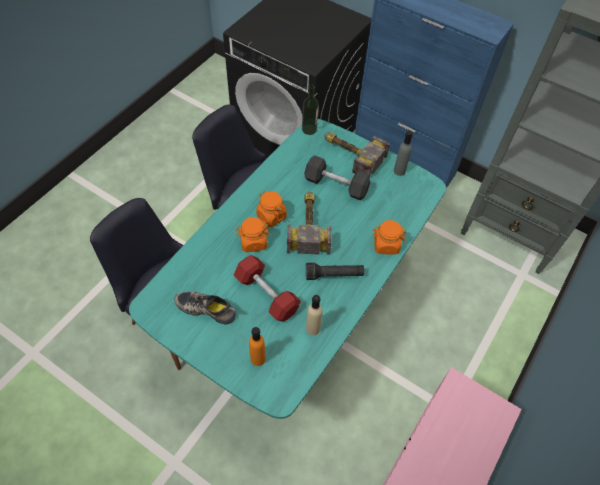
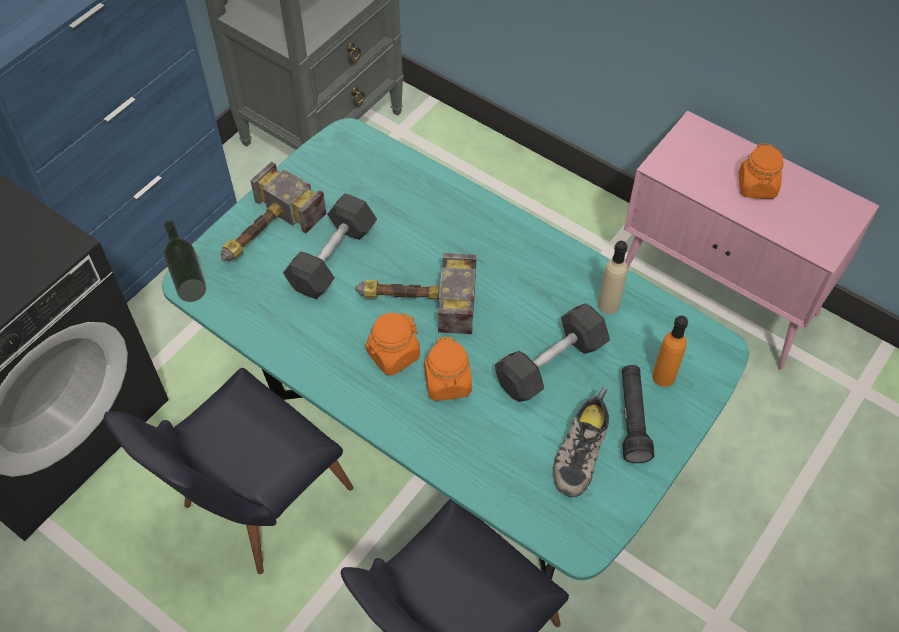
camera: 85 degrees left, 0 degrees up
(267, 294) = (551, 363): red dumbbell -> grey dumbbell
(334, 275) = (514, 272): black flashlight -> black flashlight (632, 419)
(386, 245) = (459, 203): orange jar -> orange jar (756, 186)
(399, 171) = (311, 170): grey bottle -> none

